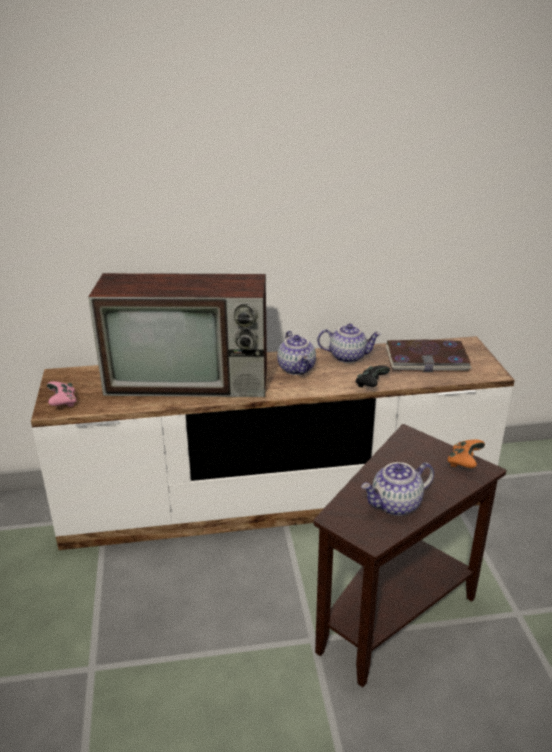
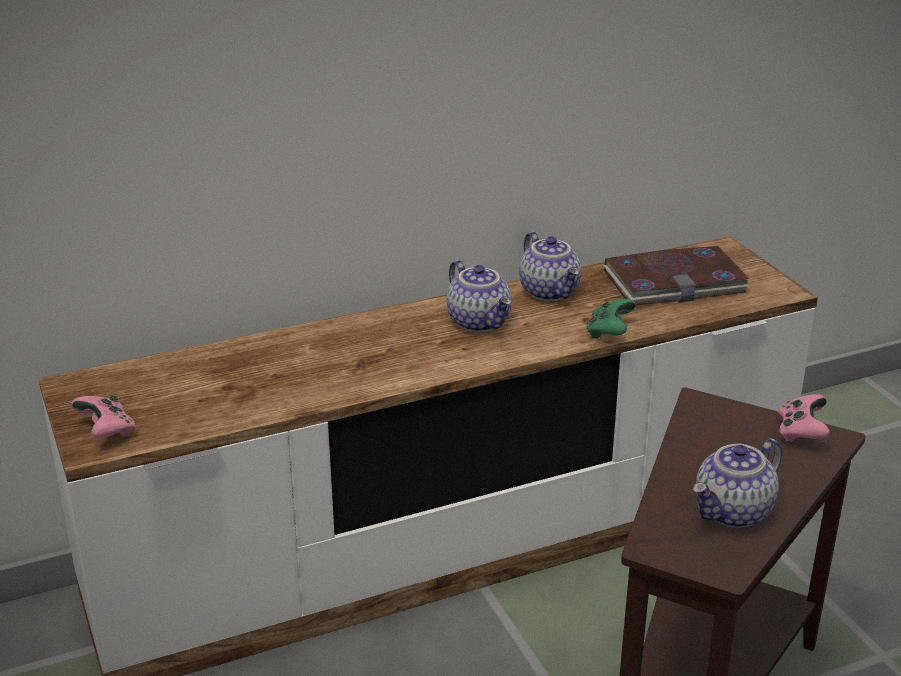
camera: 15 degrees left, 0 degrees up
(191, 381) = (313, 365): television -> none
(348, 356) = (551, 292): teapot -> teapot turned 75 degrees clockwise
(371, 384) = (609, 332): black game controller -> green game controller
(464, 462) = (801, 433): orange game controller -> pink game controller

